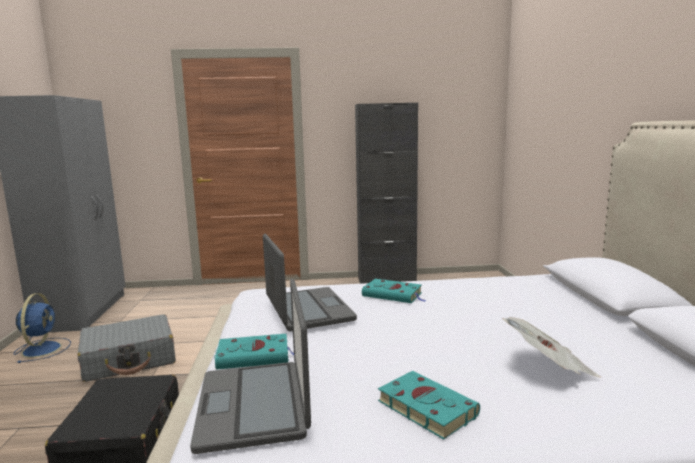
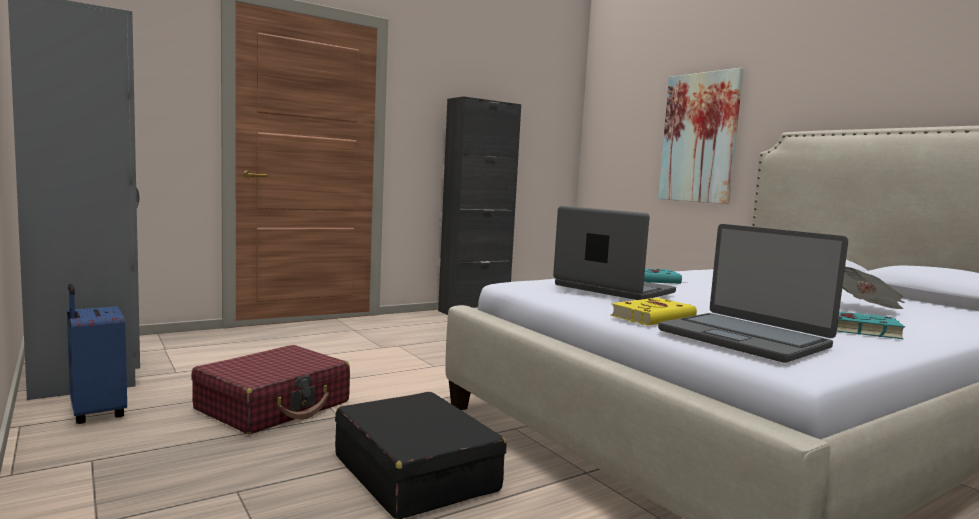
camera: 30 degrees left, 5 degrees down
(42, 349) = (95, 413): blue fan -> blue suitcase
(130, 359) = (274, 406): grey suitcase -> red suitcase
(255, 356) = (654, 317): turquoise book -> yellow book
(579, 124) = (699, 138): none -> picture

